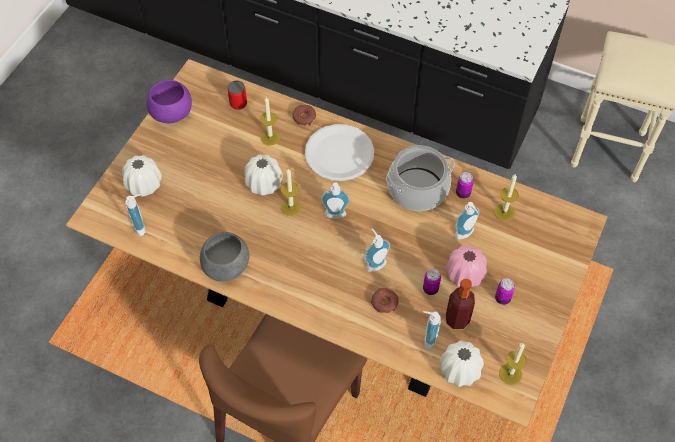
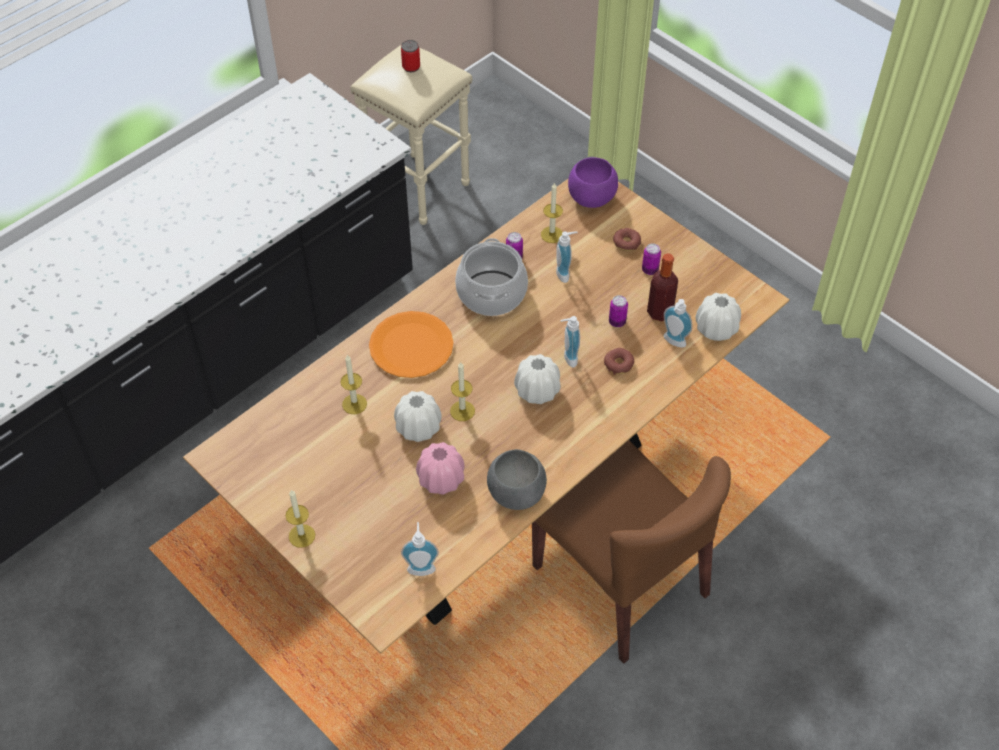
camera: 70 degrees left, 5 degrees down
(144, 185) = (360, 550): white vase -> white vase (537, 391)
(172, 114) = (265, 495): purple bowl -> purple bowl (592, 198)
(238, 103) = (286, 422): can -> can (411, 67)
(304, 117) = (342, 364): donut -> donut (626, 243)
(335, 216) = (493, 374): soap dispenser -> none
(339, 154) = (411, 346): white plate -> orange plate
(464, 275) = (612, 290): pink vase -> pink vase (441, 479)
(510, 374) = (732, 292): candle -> candle (302, 536)

